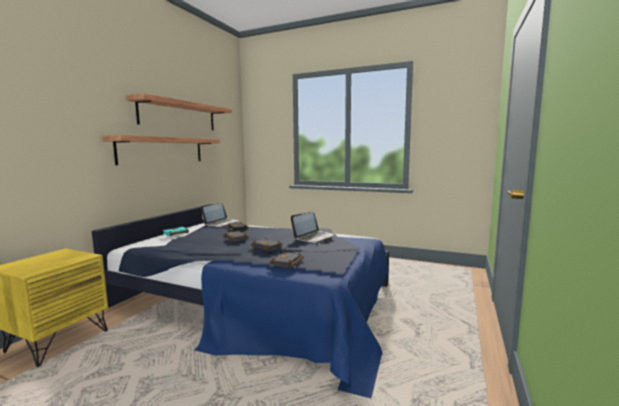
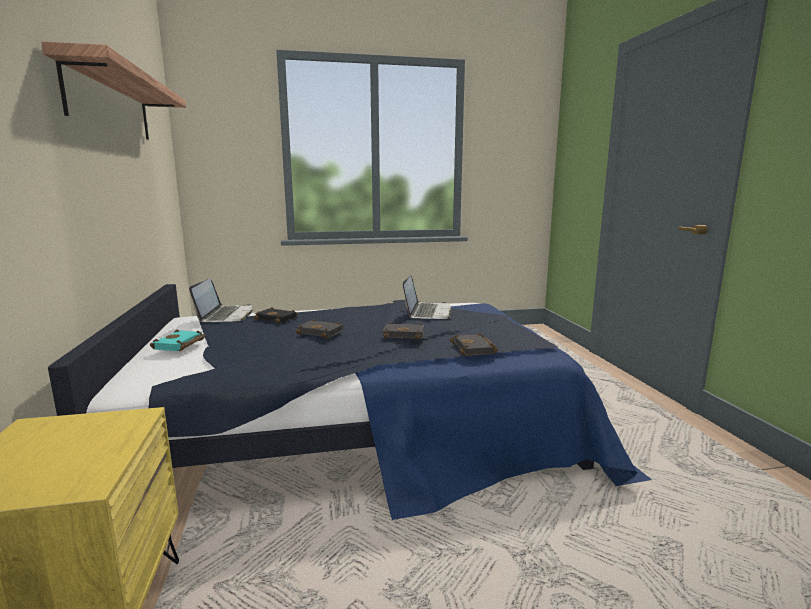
camera: 35 degrees left, 5 degrees up
(162, 150) = (101, 177): shelf -> none

